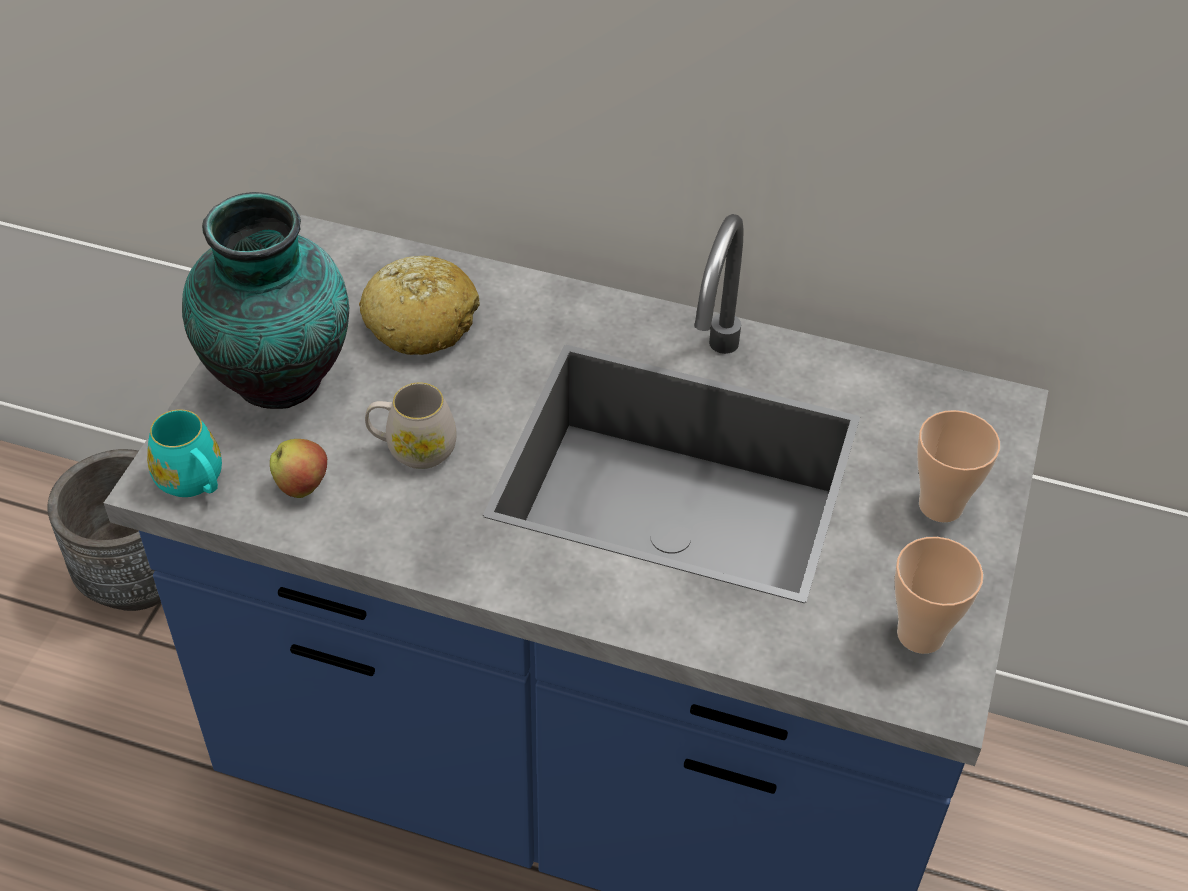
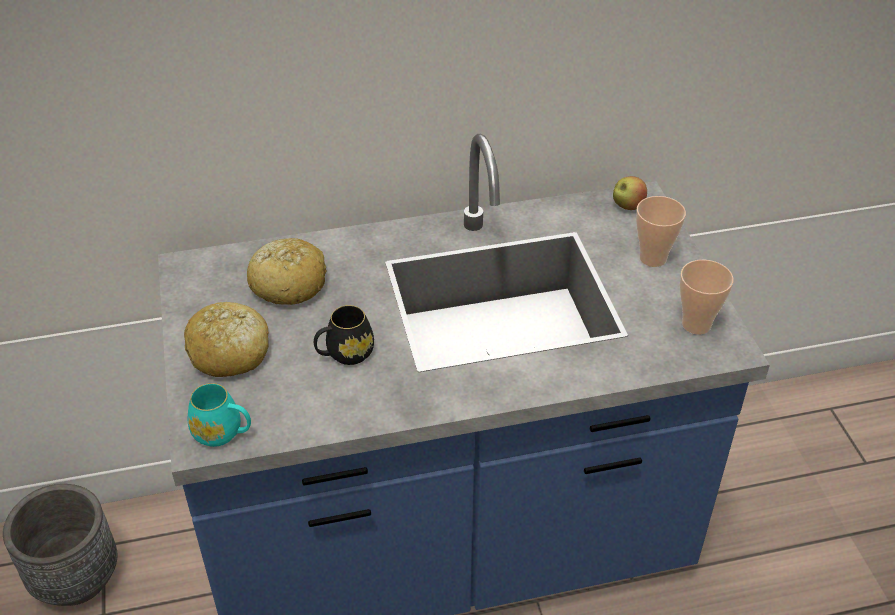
camera: 30 degrees left, 5 degrees down
(281, 381) = (229, 352): vase -> bread
(302, 486) = (294, 404): apple -> apple (627, 206)
(413, 448) = (344, 354): white mug -> black mug

